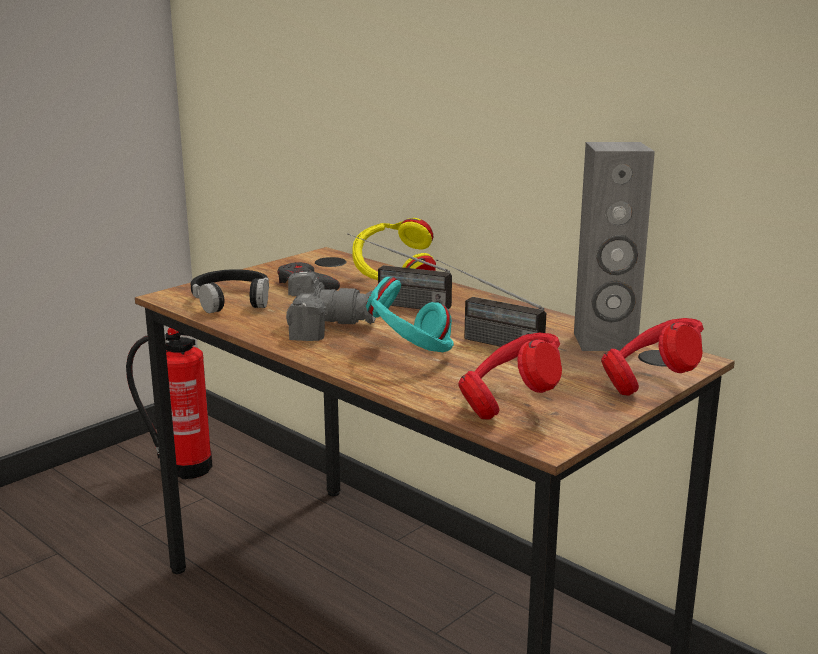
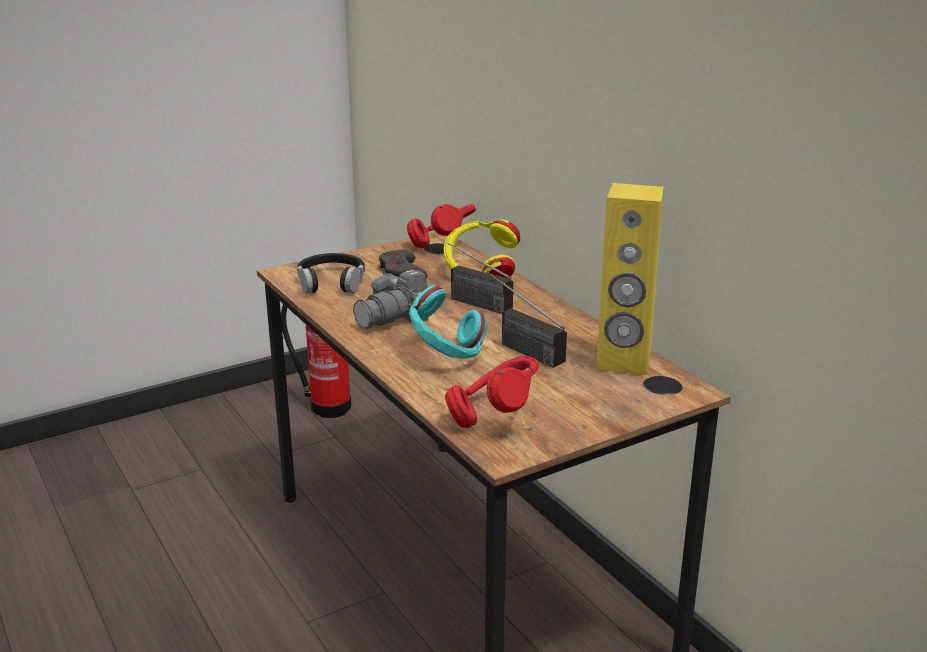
camera: 15 degrees right, 5 degrees up
(326, 326) = (393, 318): camera -> camera turned 120 degrees clockwise
(605, 342) = (623, 362): grey speaker -> yellow speaker
(650, 385) = (632, 412): red headphones -> red headphones (444, 244)

